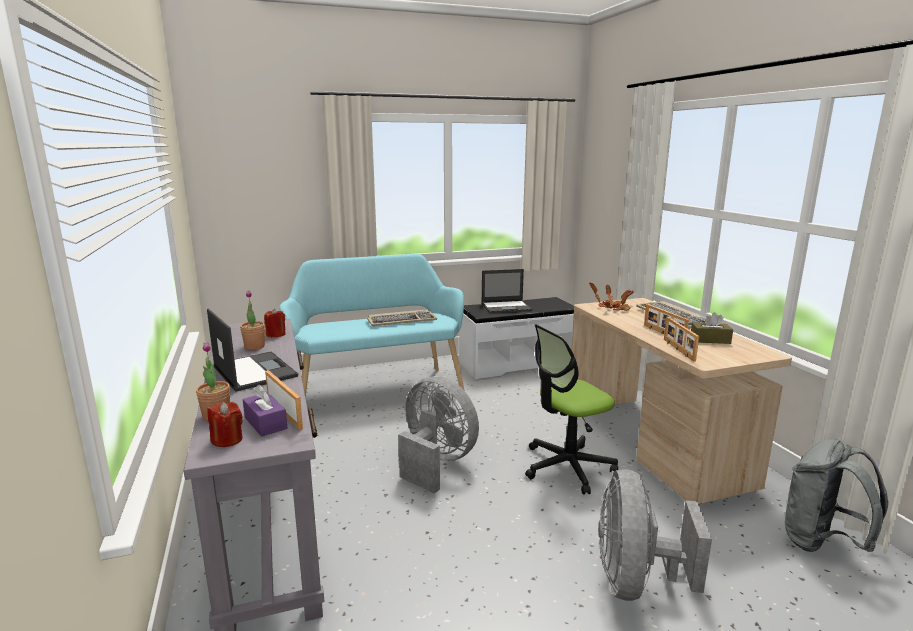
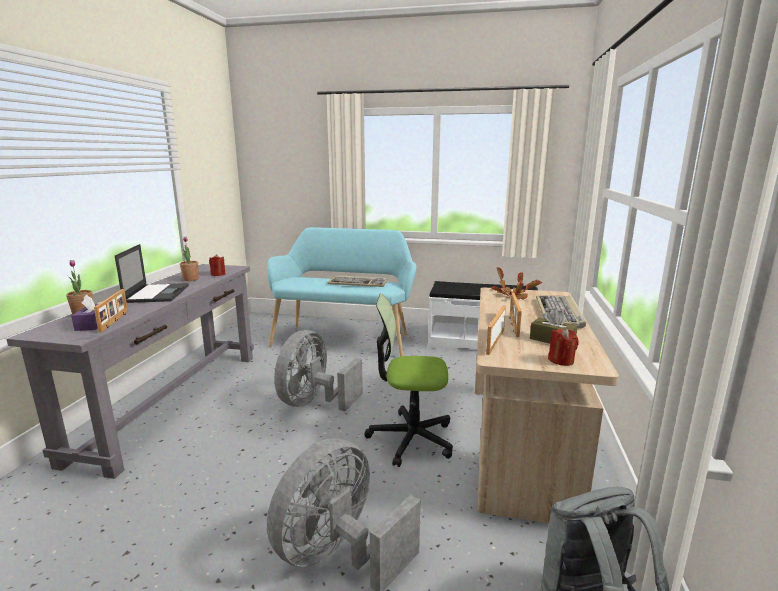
camera: 30 degrees right, 0 degrees up
(227, 440) = (56, 328): red candle -> red candle (561, 360)
(436, 462) = (314, 402): grey fan -> grey fan turned 135 degrees counterclockwise
(506, 307) = (471, 287): laptop -> none

